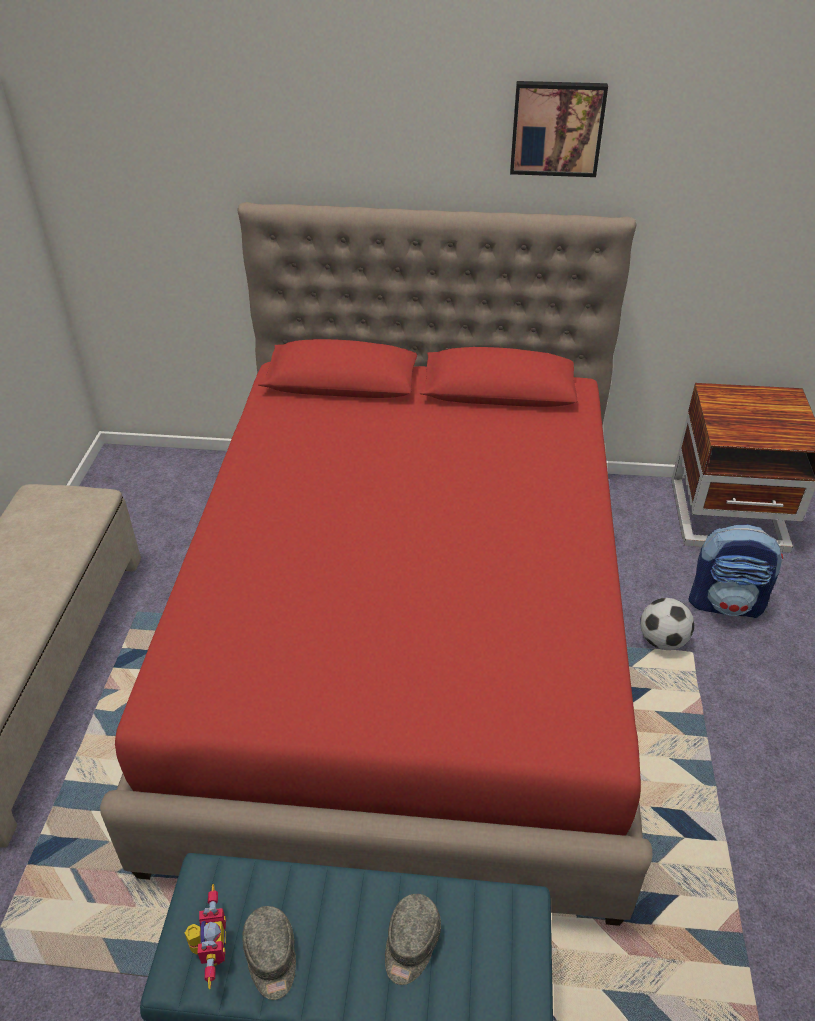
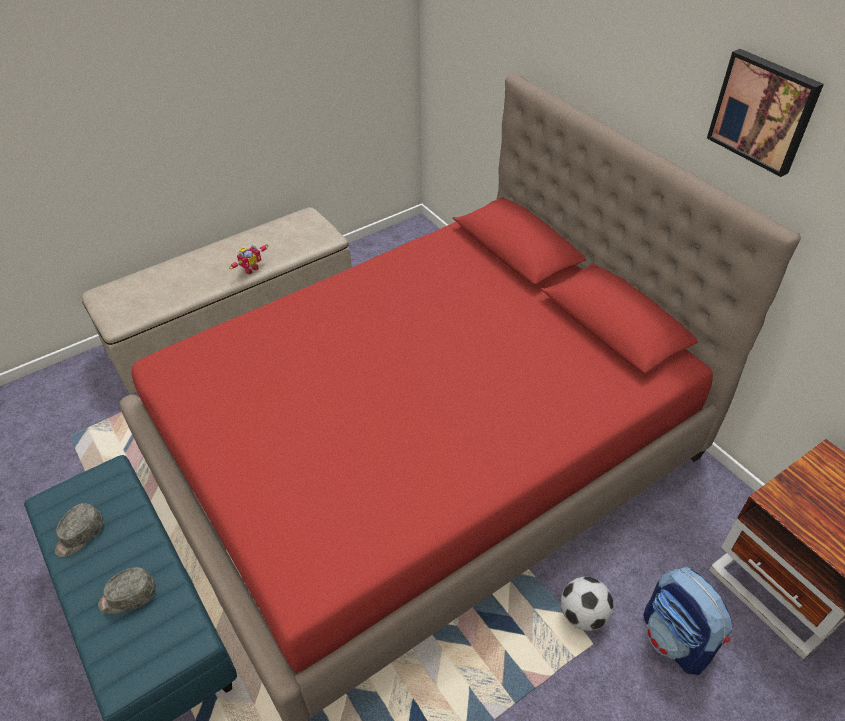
camera: 50 degrees right, 5 degrees up
(210, 950) = (68, 505): toy robot -> toy robot (250, 268)

